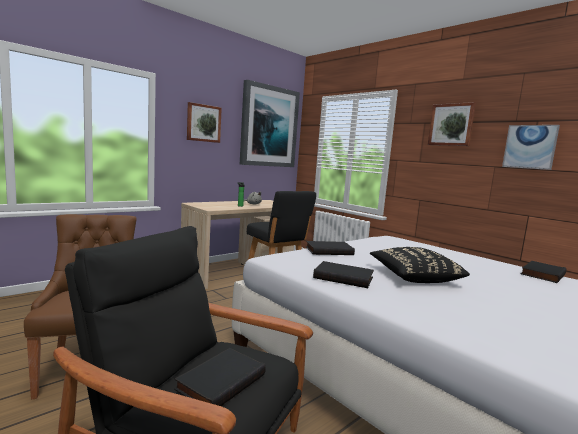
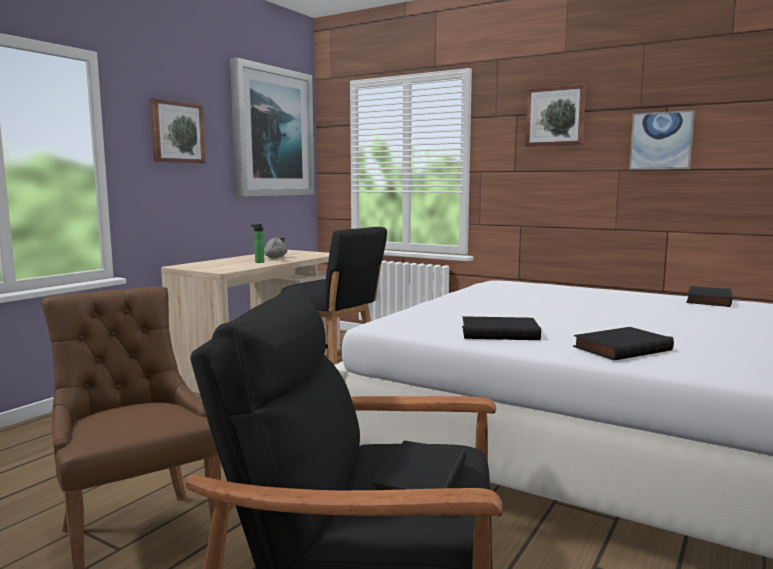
camera: 15 degrees left, 0 degrees up
(329, 250) = (445, 306): black book -> black book (621, 348)
(414, 277) = (578, 321): black pillow -> none

